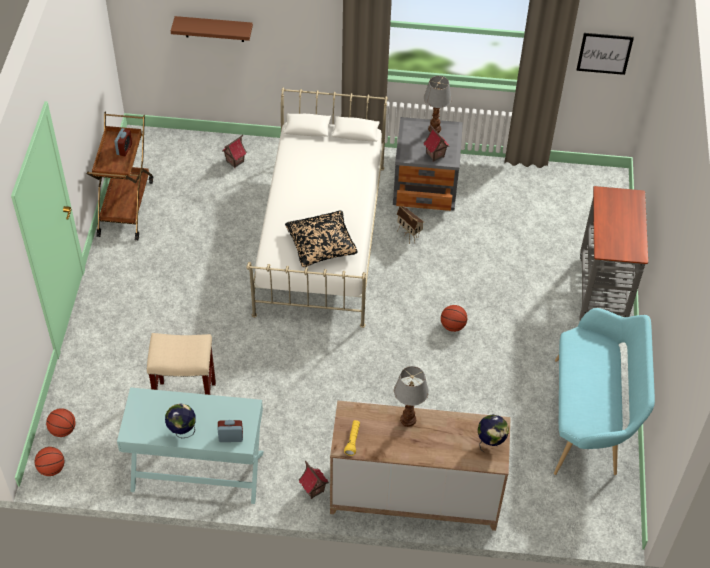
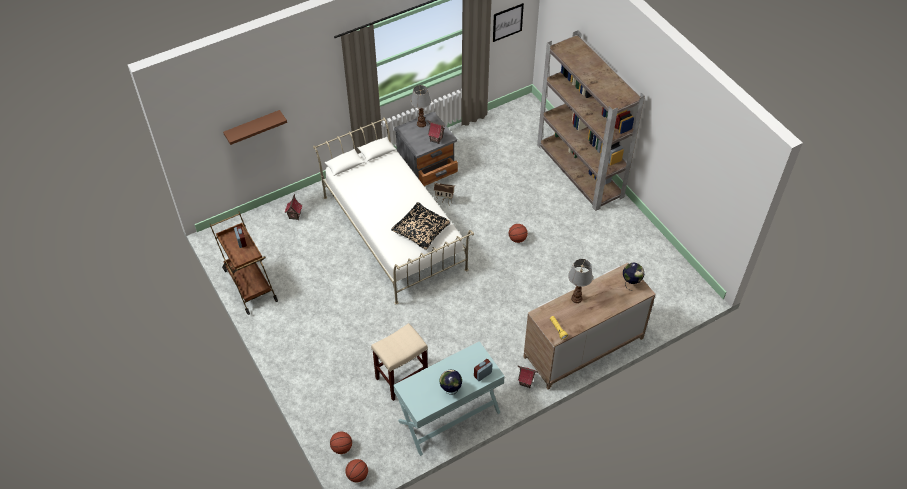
camera: 35 degrees left, 0 degrees up
(591, 419) = (636, 245): turquoise bench -> none
(602, 291) = (579, 170): grey cart -> brown bookcase

